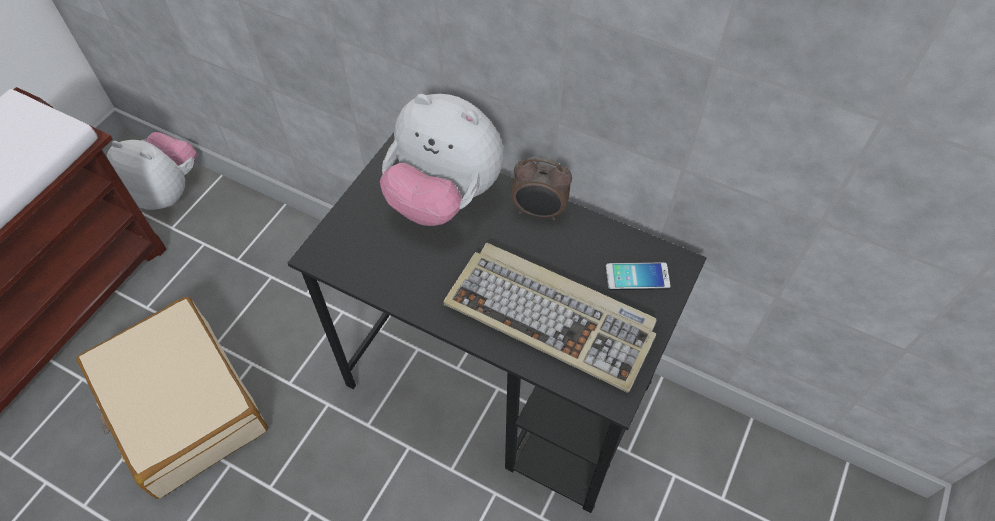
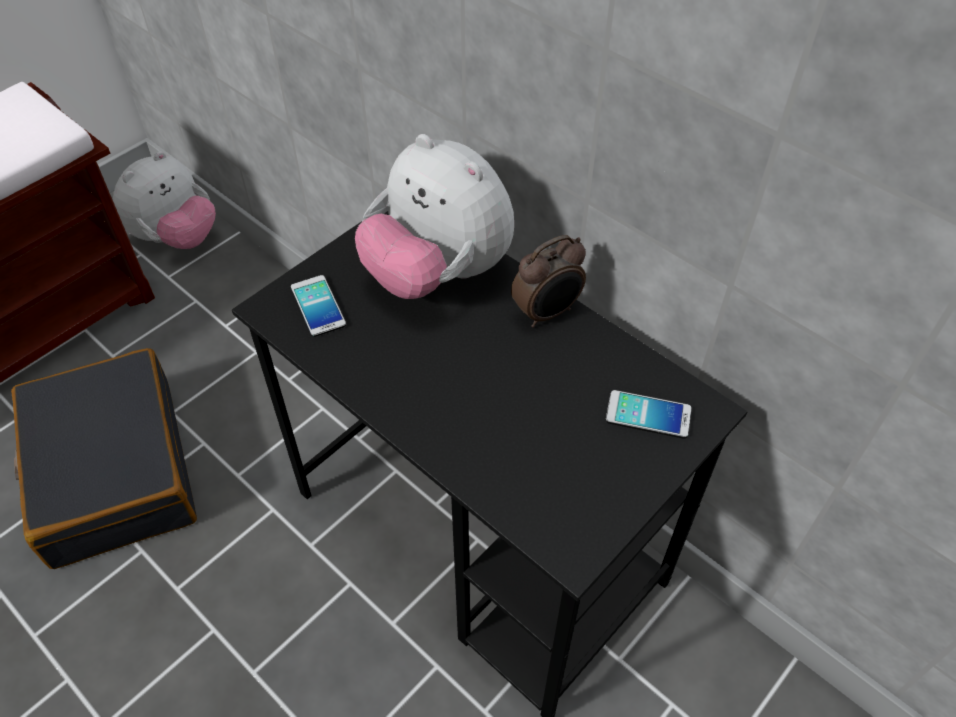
camera: 15 degrees right, 5 degrees down
(167, 191) = (176, 238): plush toy -> plush toy turned 90 degrees clockwise
(182, 406) = (112, 471): beige suitcase -> black suitcase
(357, 245) = (318, 306): none -> phone
(539, 212) = (547, 313): alarm clock -> alarm clock turned 60 degrees counterclockwise
(552, 317) = (523, 439): keyboard -> none

